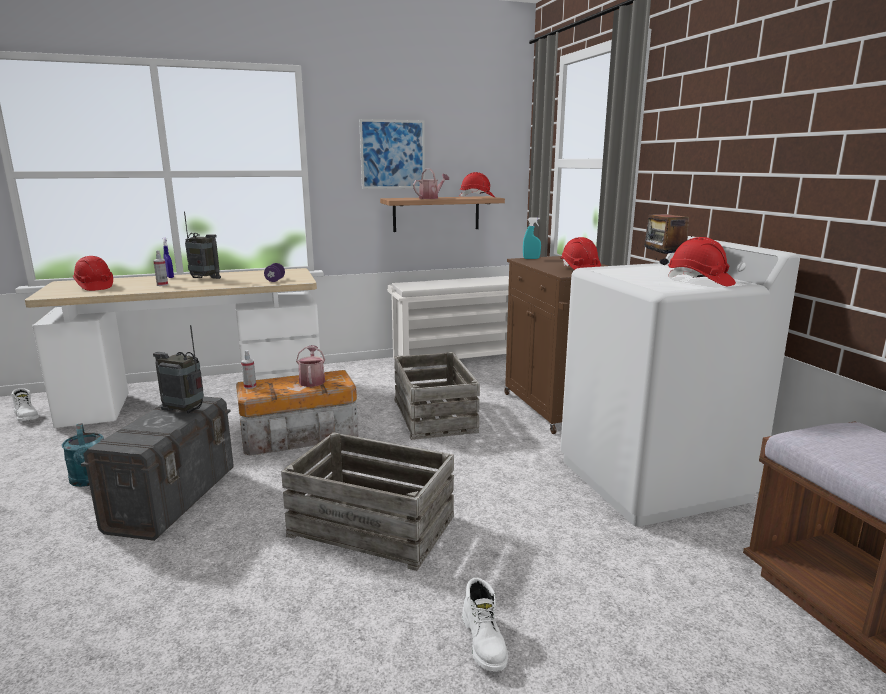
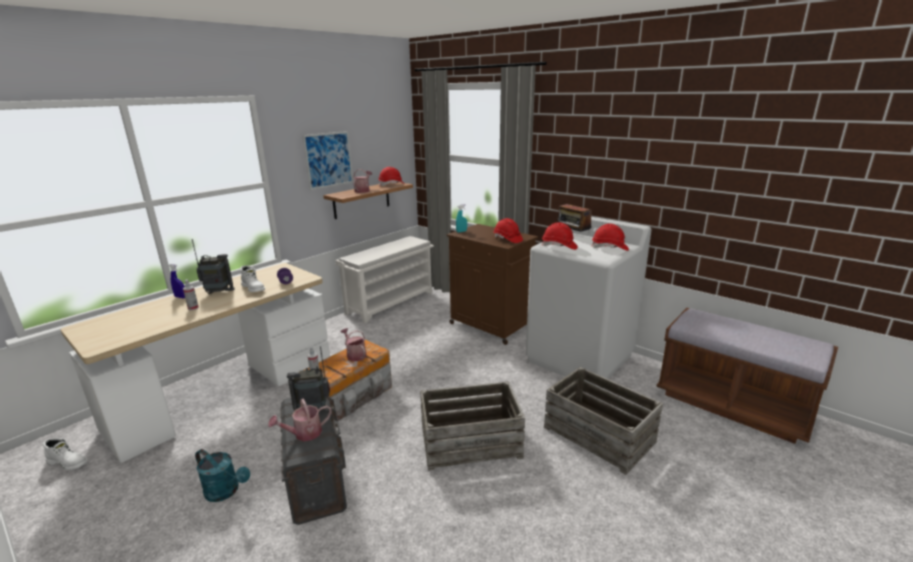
camera: 30 degrees left, 5 degrees up
(94, 287) = (127, 325): red hard hat -> red hard hat (559, 246)
(145, 427) = (304, 434): none -> watering can
(435, 415) = (424, 352): crate -> crate (599, 434)
(485, 641) = (593, 480): white boot -> white boot (254, 288)

